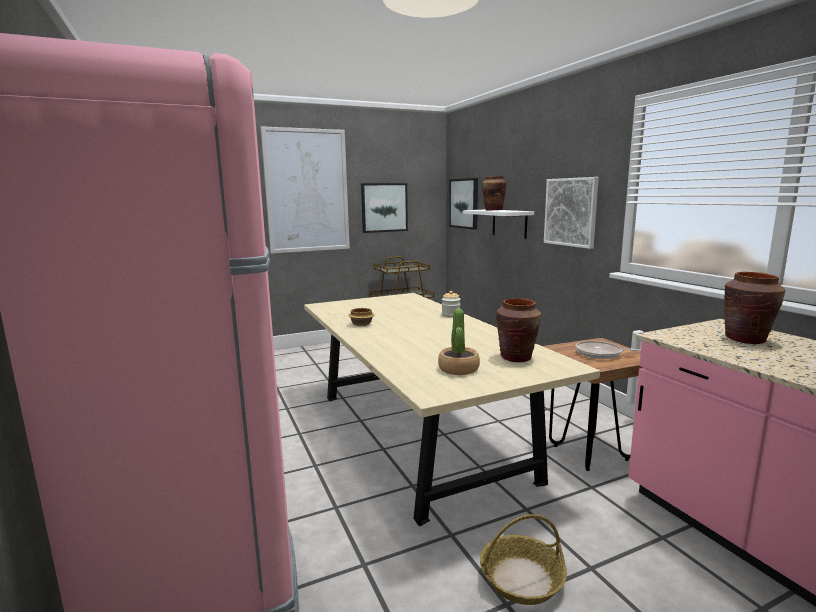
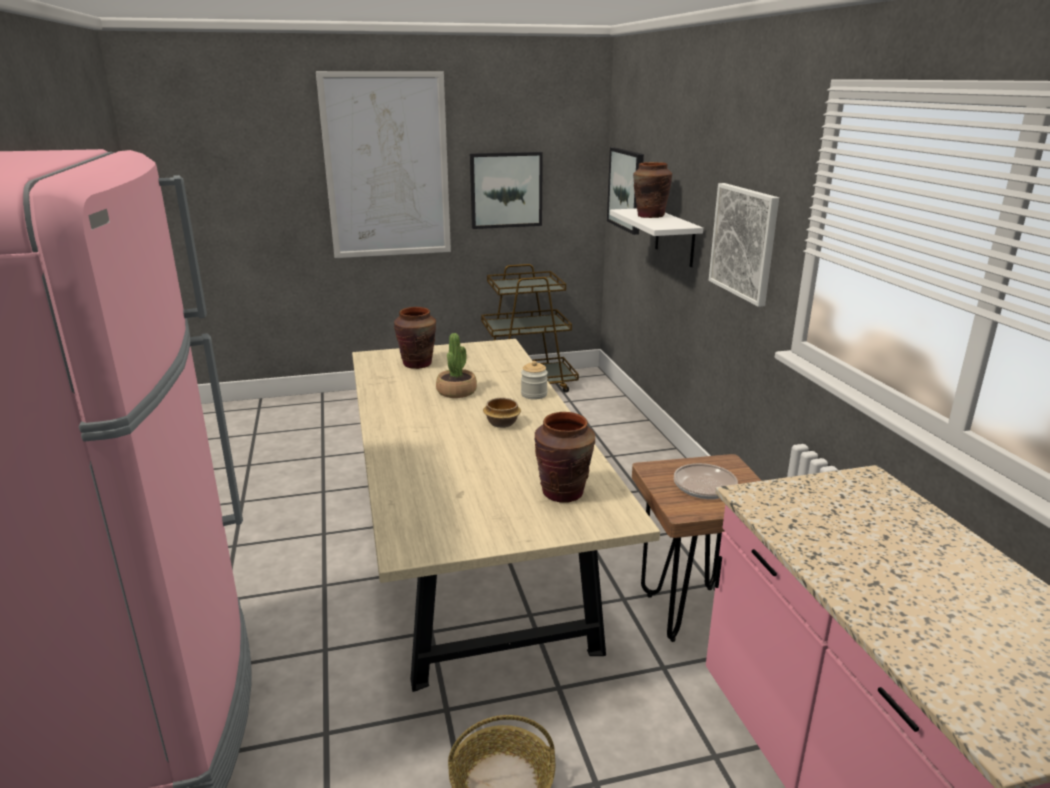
camera: 10 degrees right, 10 degrees up
(361, 324) = (401, 402): bowl -> bowl (501, 423)
(458, 369) = (471, 506): potted plant -> potted plant (456, 391)
(746, 339) = (865, 518): brown vase -> brown vase (417, 364)

